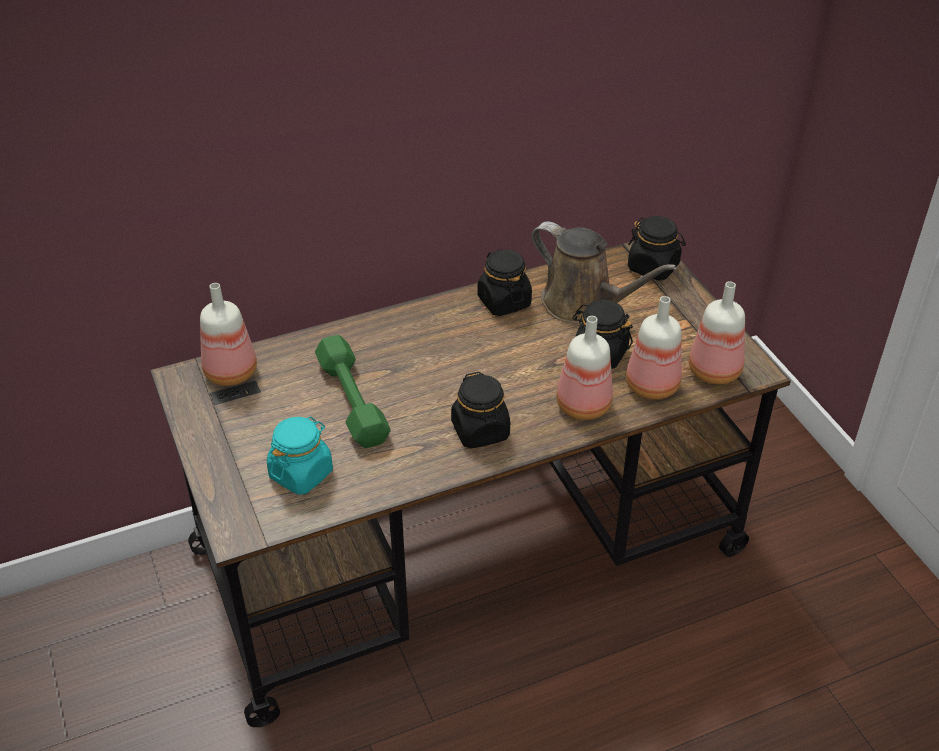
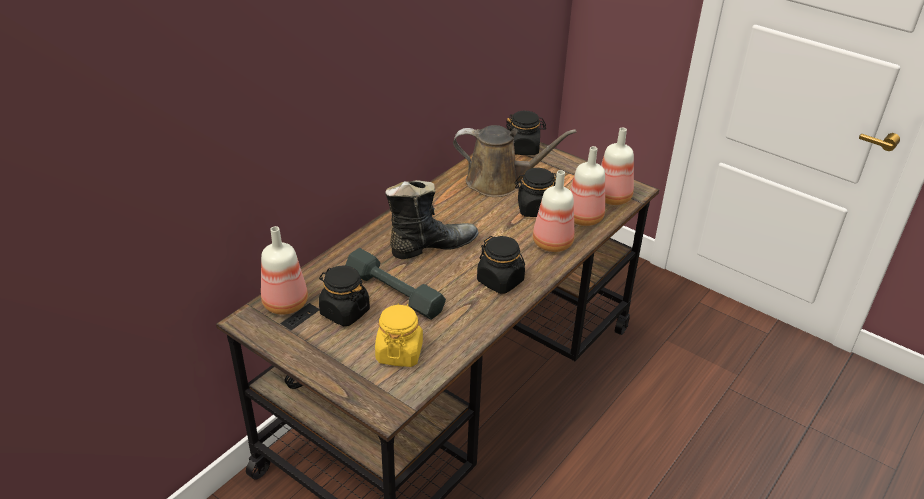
camera: 30 degrees left, 5 degrees down
(301, 473) = (399, 352): turquoise jar -> yellow jar
(351, 400) = (394, 292): green dumbbell -> grey dumbbell
(437, 359) = (431, 246): none -> black boot
(504, 301) = (445, 196): black jar -> black jar (344, 312)

